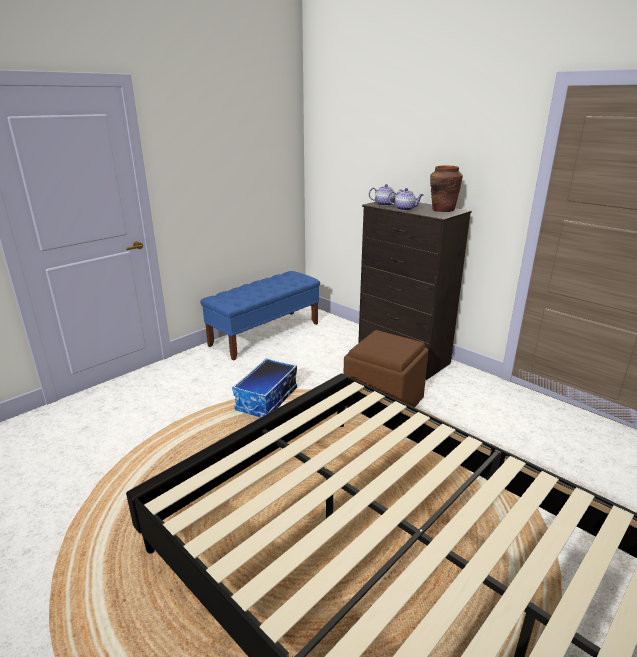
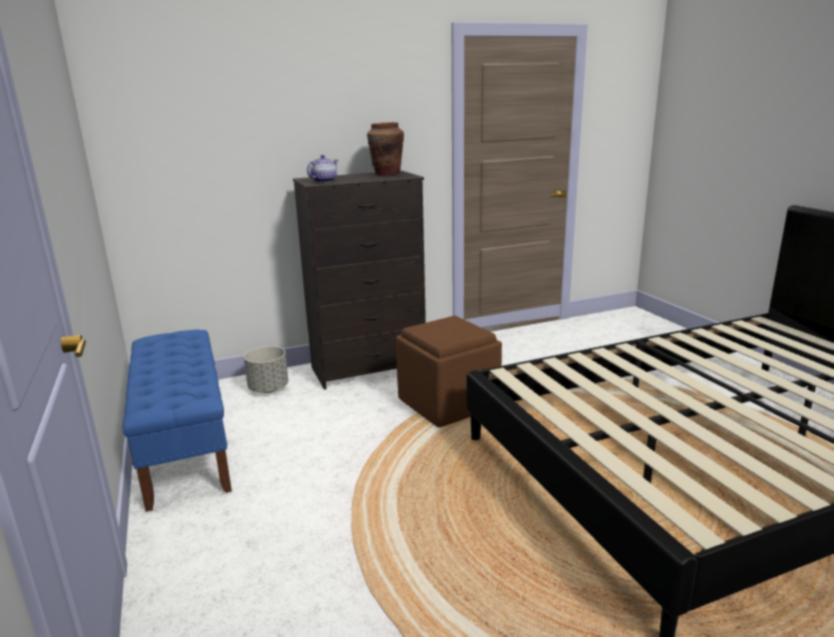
camera: 65 degrees left, 5 degrees down
(267, 400) = (378, 480): storage box -> none
(342, 334) = (268, 388): none -> grey planter
(405, 209) = (360, 179): teapot -> none

